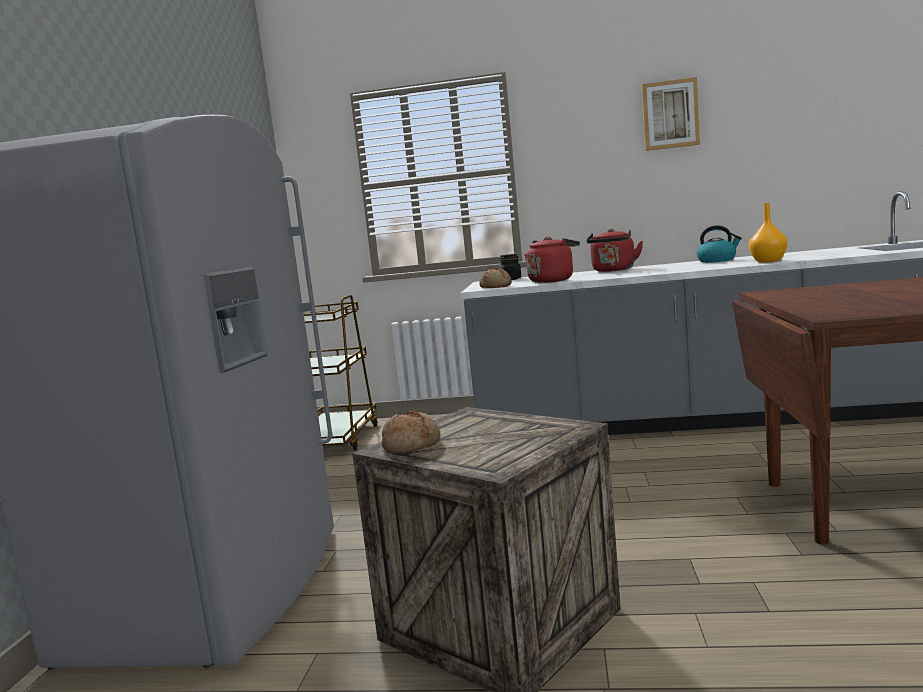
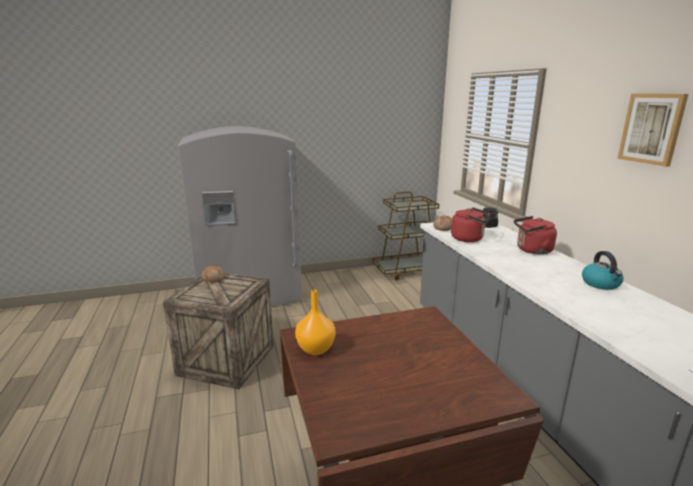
camera: 65 degrees right, 10 degrees up
(768, 261) = (579, 306): orange vase -> orange vase (316, 349)

